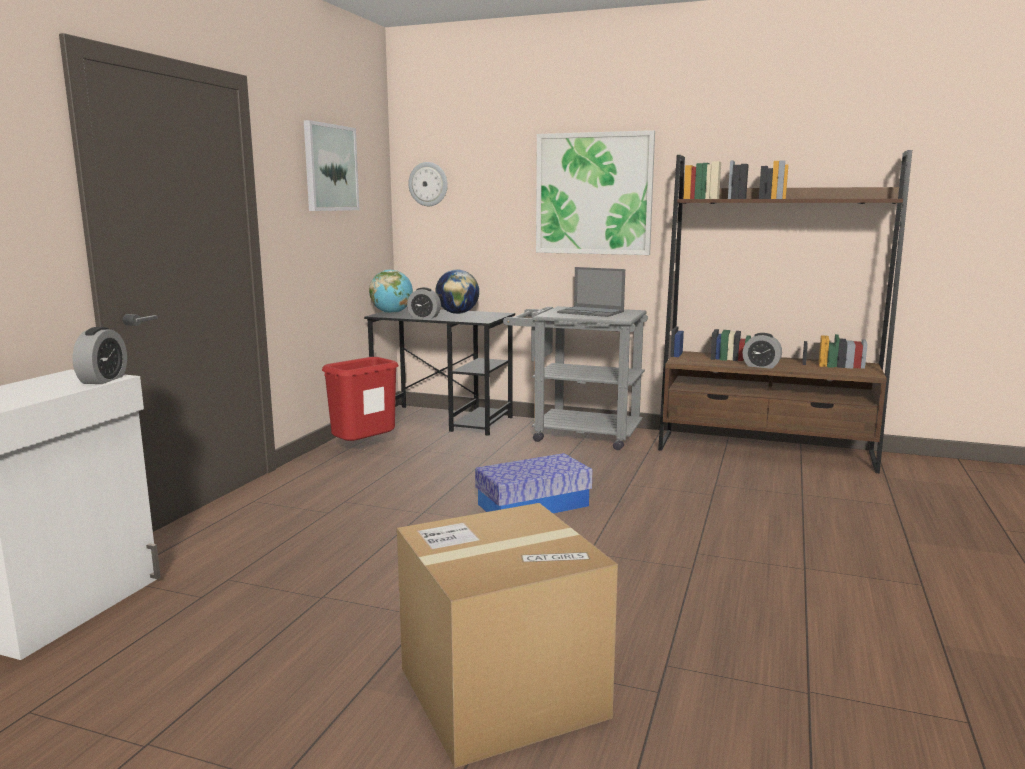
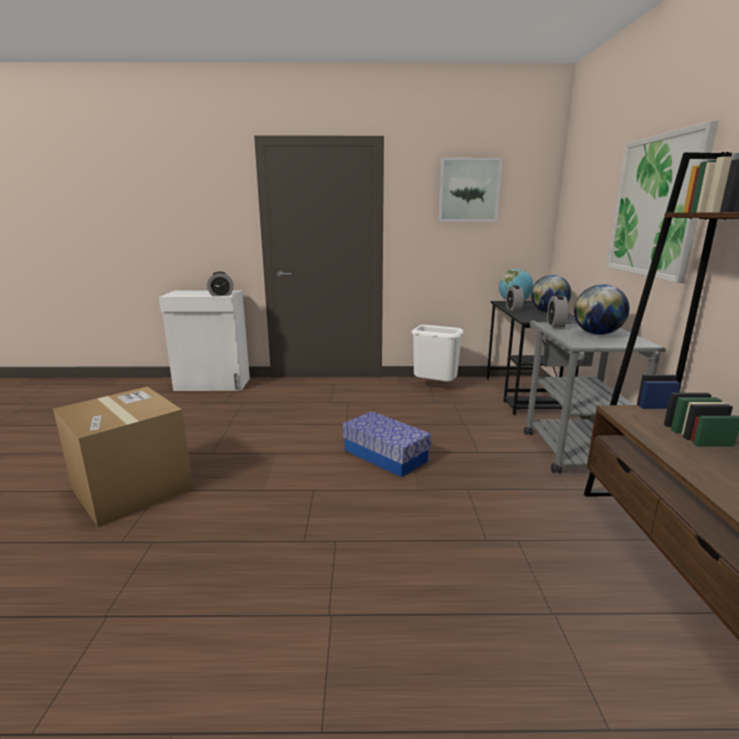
camera: 70 degrees right, 5 degrees up
(364, 449) = (435, 387): red trash can -> white trash can
(428, 184) = (571, 199): wall clock -> none
(591, 312) = (597, 334): laptop -> globe
(761, 366) = (679, 455): alarm clock -> alarm clock (555, 325)

